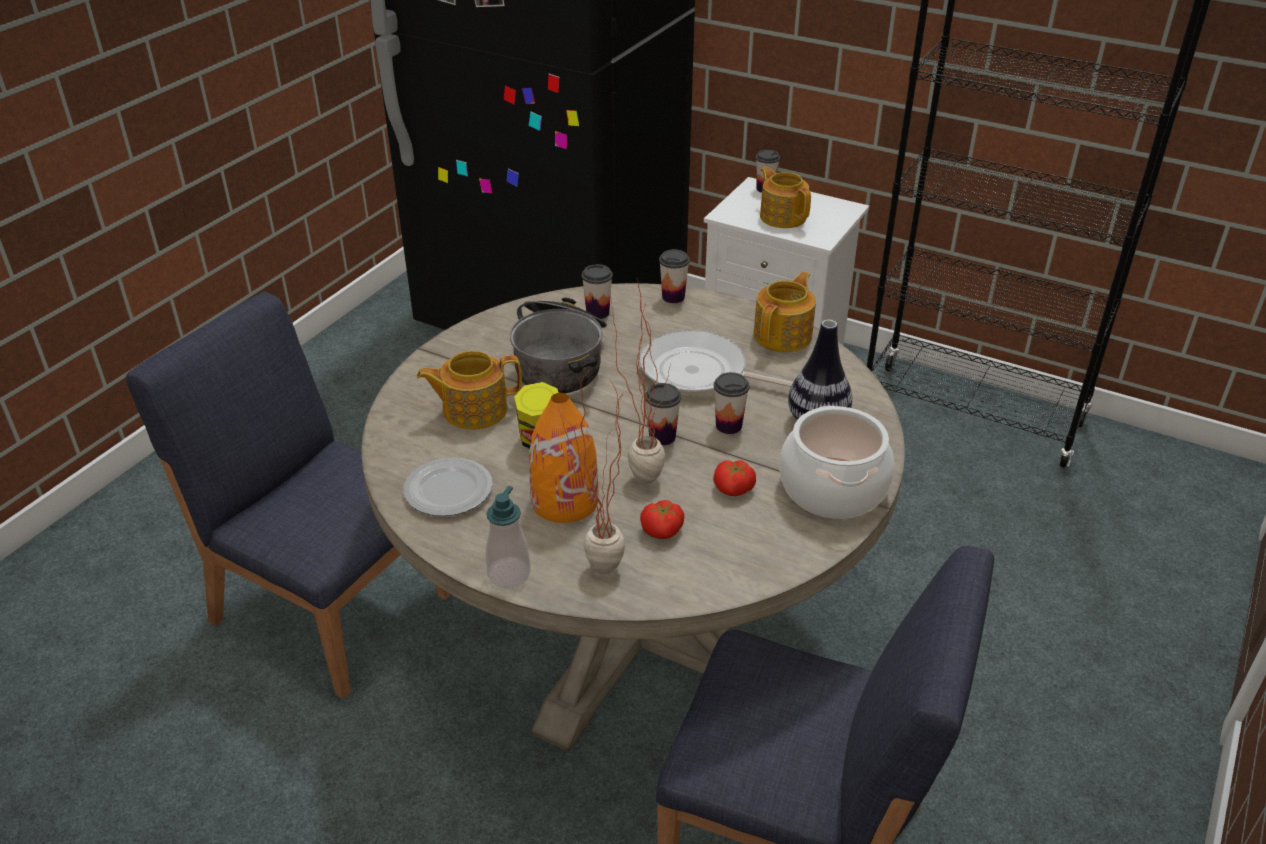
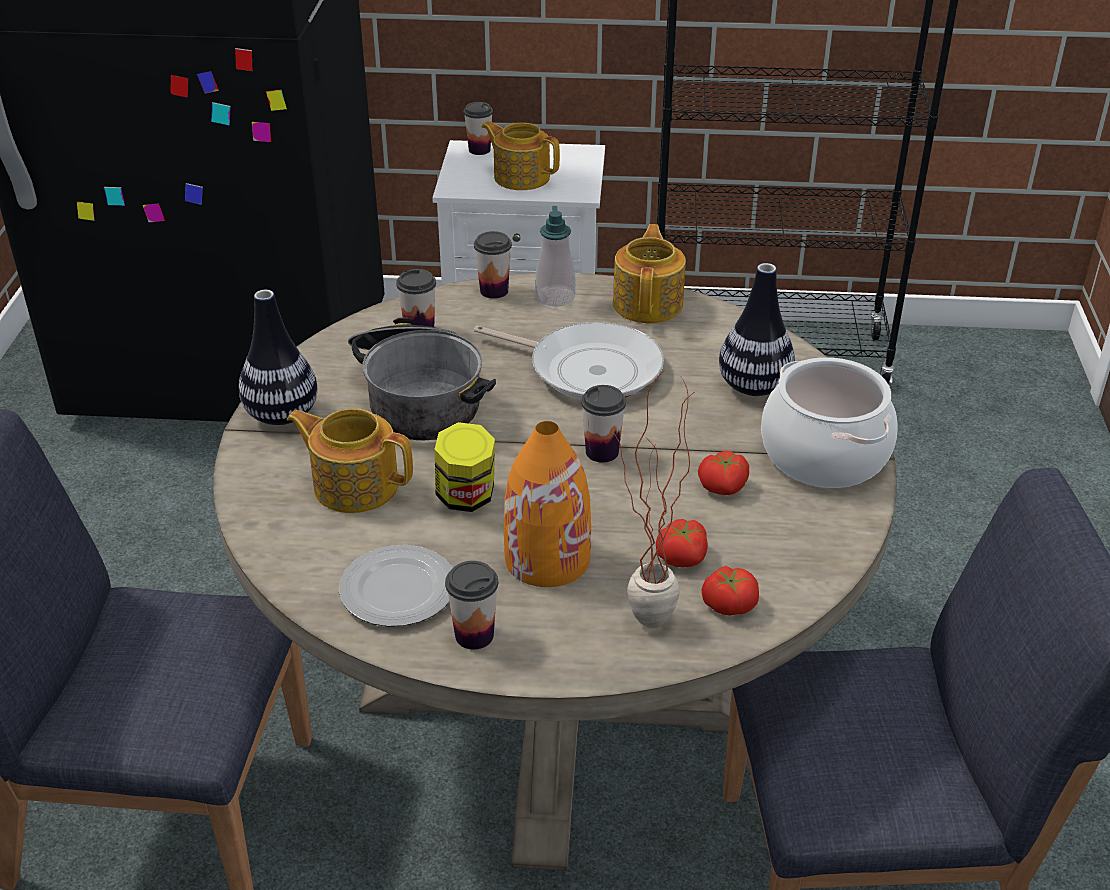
camera: 25 degrees left, 0 degrees up
(461, 348) = (282, 415): none -> vase
(473, 410) = (355, 485): teapot -> teapot turned 60 degrees clockwise
(509, 573) = (546, 664): soap dispenser -> soap dispenser (555, 297)
(640, 472) = (608, 499): potted plant -> none
(670, 575) = (728, 603): none -> tomato
(699, 373) = (588, 369): frying pan -> frying pan turned 150 degrees counterclockwise
(728, 426) = (665, 419): cup -> cup (474, 635)

